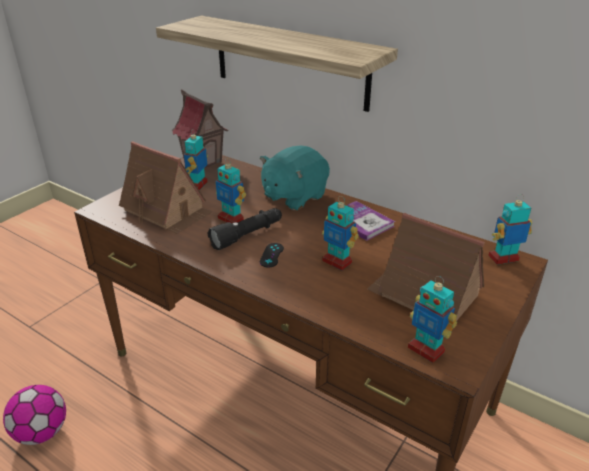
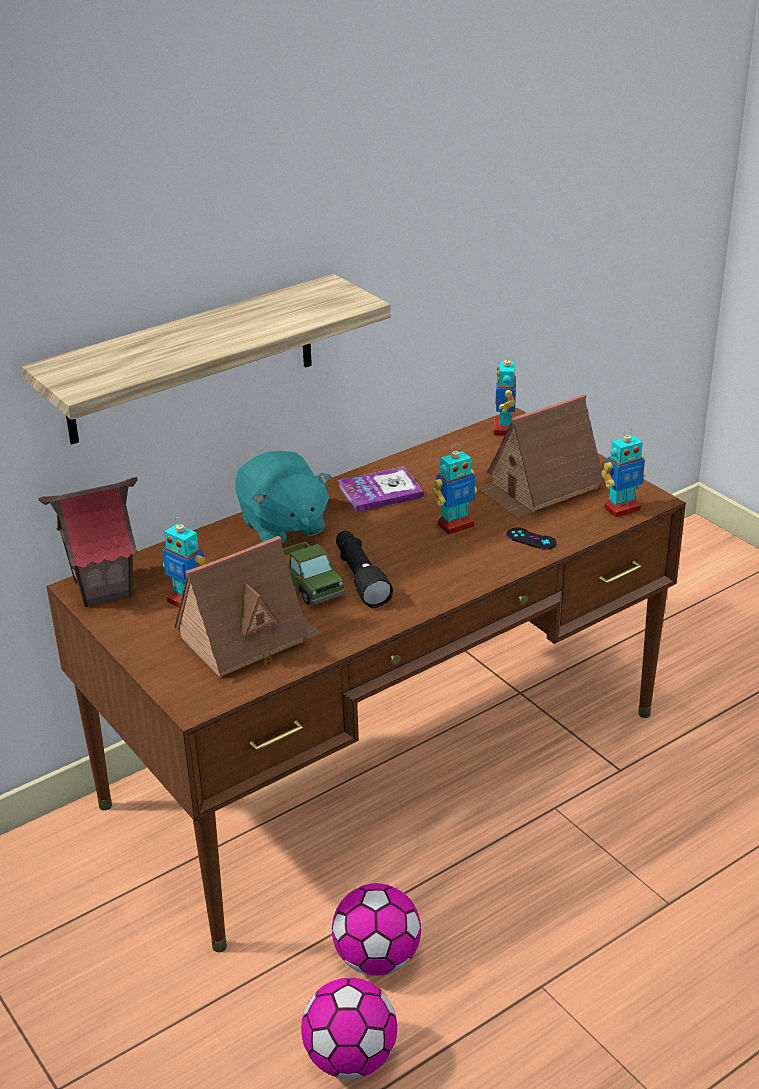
camera: 70 degrees left, 0 degrees up
(119, 424) = (377, 959): none -> football
(231, 219) = (309, 585): toy robot -> toy truck
(271, 255) = (417, 567): black game controller -> black game controller (531, 539)

